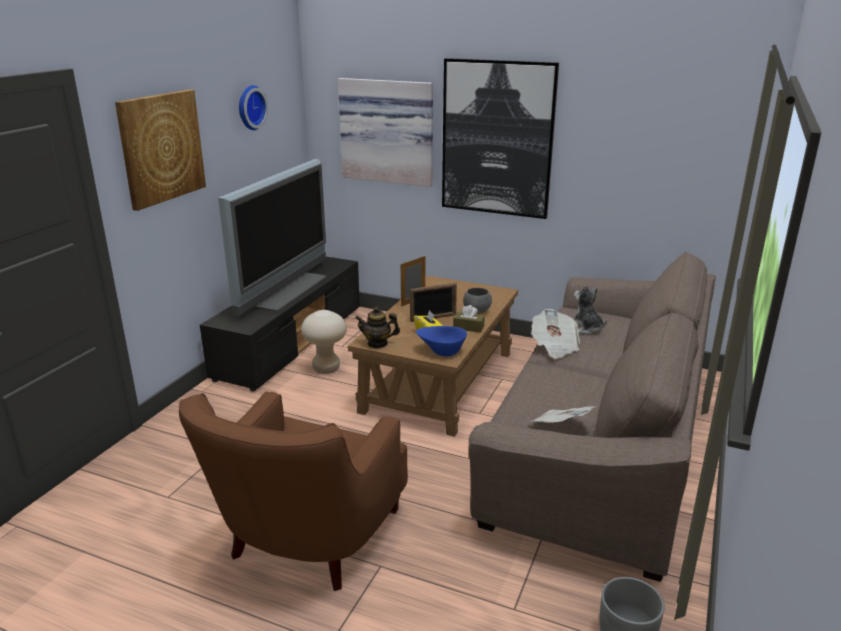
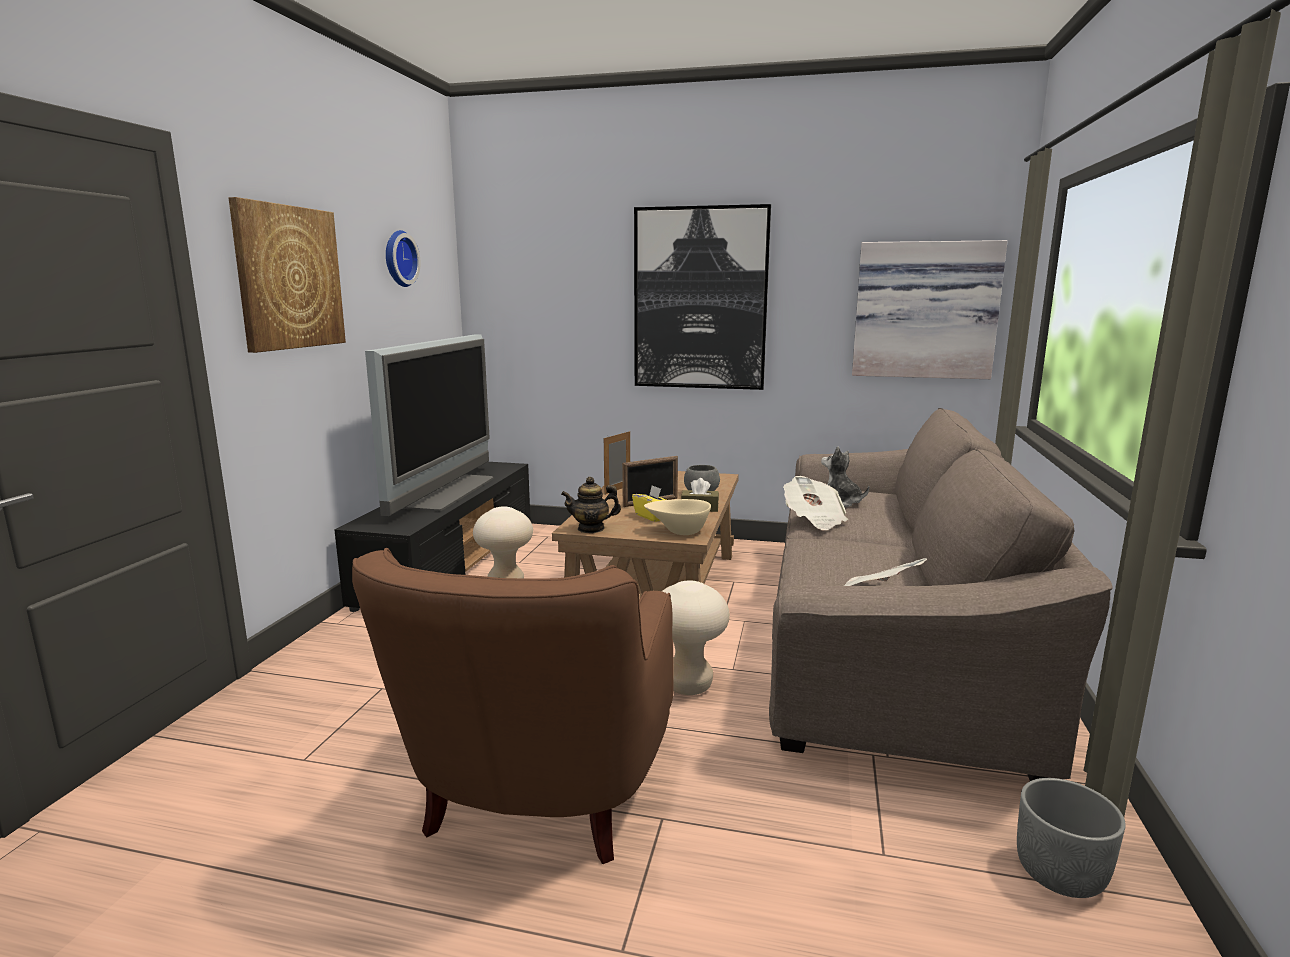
camera: 10 degrees left, 10 degrees down
(388, 131) = (564, 299): picture -> picture (925, 310)
(432, 469) = (688, 685): none -> beige stool
(441, 351) = (679, 531): blue bowl -> beige bowl

